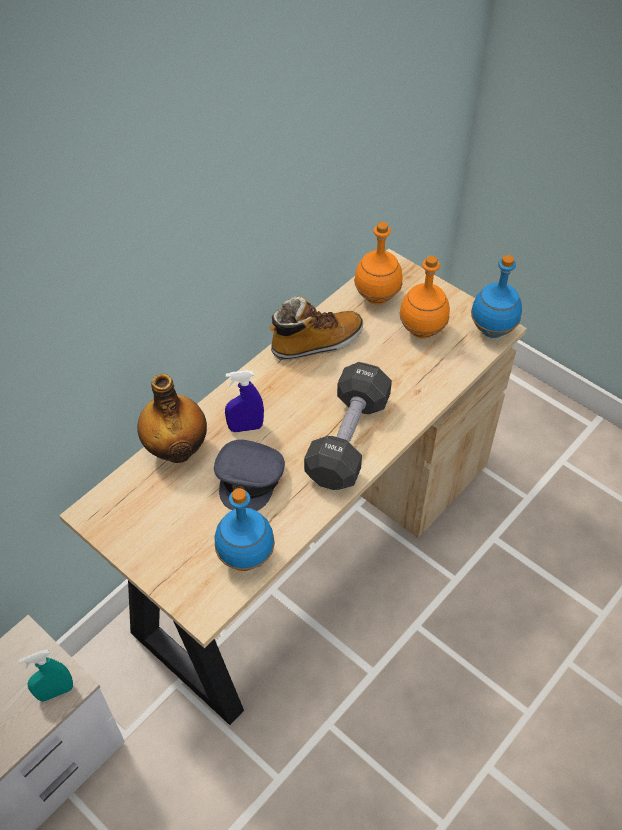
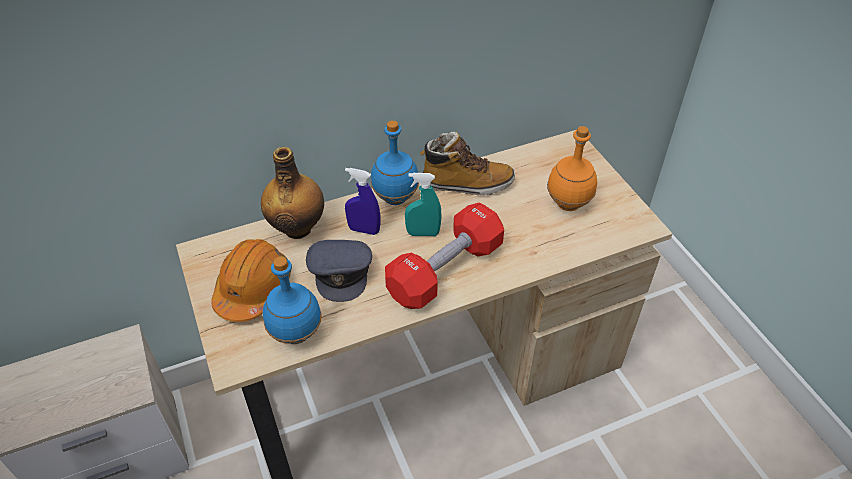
camera: 25 degrees right, 5 degrees down
(55, 692) = (119, 392): turquoise spray bottle -> turquoise spray bottle (423, 233)
(174, 529) = (253, 289): none -> orange hard hat
(250, 478) = (341, 271): grey cap -> grey cap turned 45 degrees counterclockwise
(348, 439) = (445, 270): black dumbbell -> red dumbbell
(377, 297) = (543, 165): orange bottle -> none
(491, 331) = (635, 224): blue bottle -> blue bottle (394, 198)

